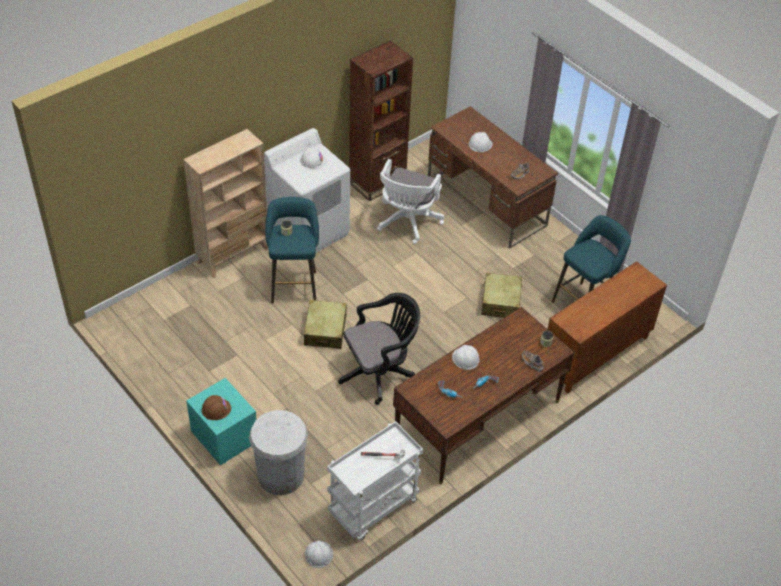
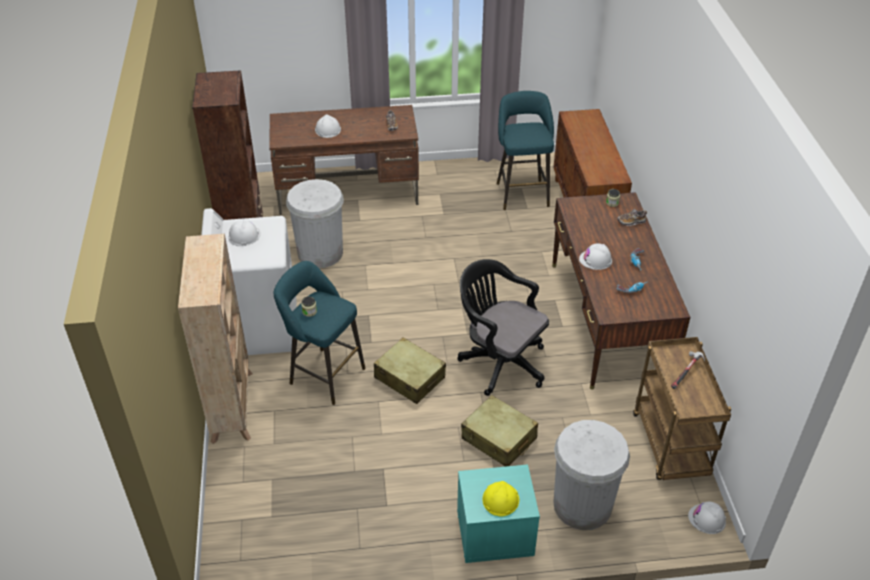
camera: 55 degrees left, 5 degrees down
(216, 409) = (500, 499): brown hard hat -> yellow hard hat
(373, 508) = (671, 446): white cart -> brown cart
(380, 372) = (499, 362): black office chair -> black office chair turned 60 degrees counterclockwise
(407, 222) = (320, 253): white office chair -> white trash can
(500, 302) = (478, 240): beige suitcase -> beige suitcase (499, 439)

